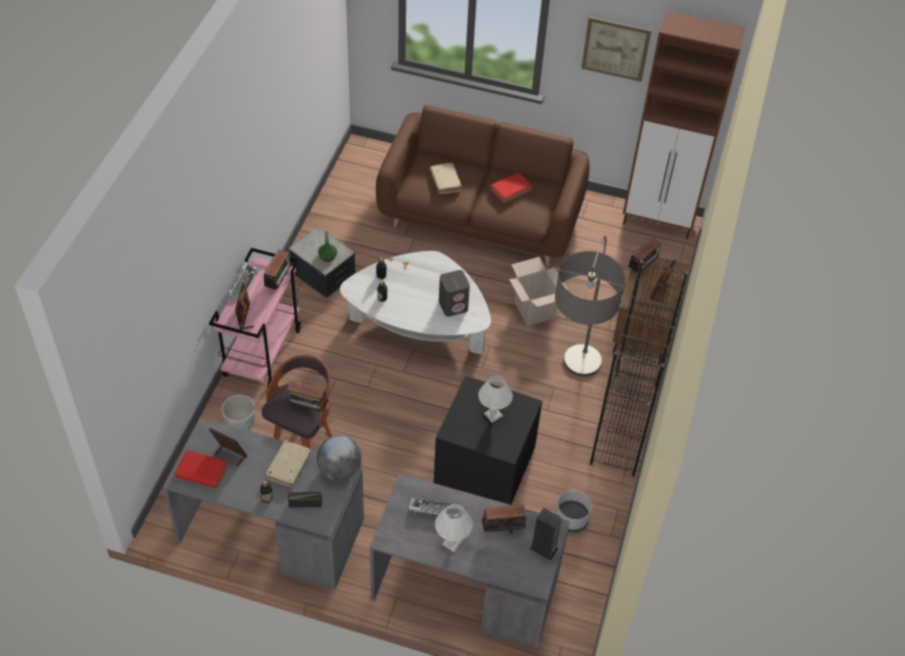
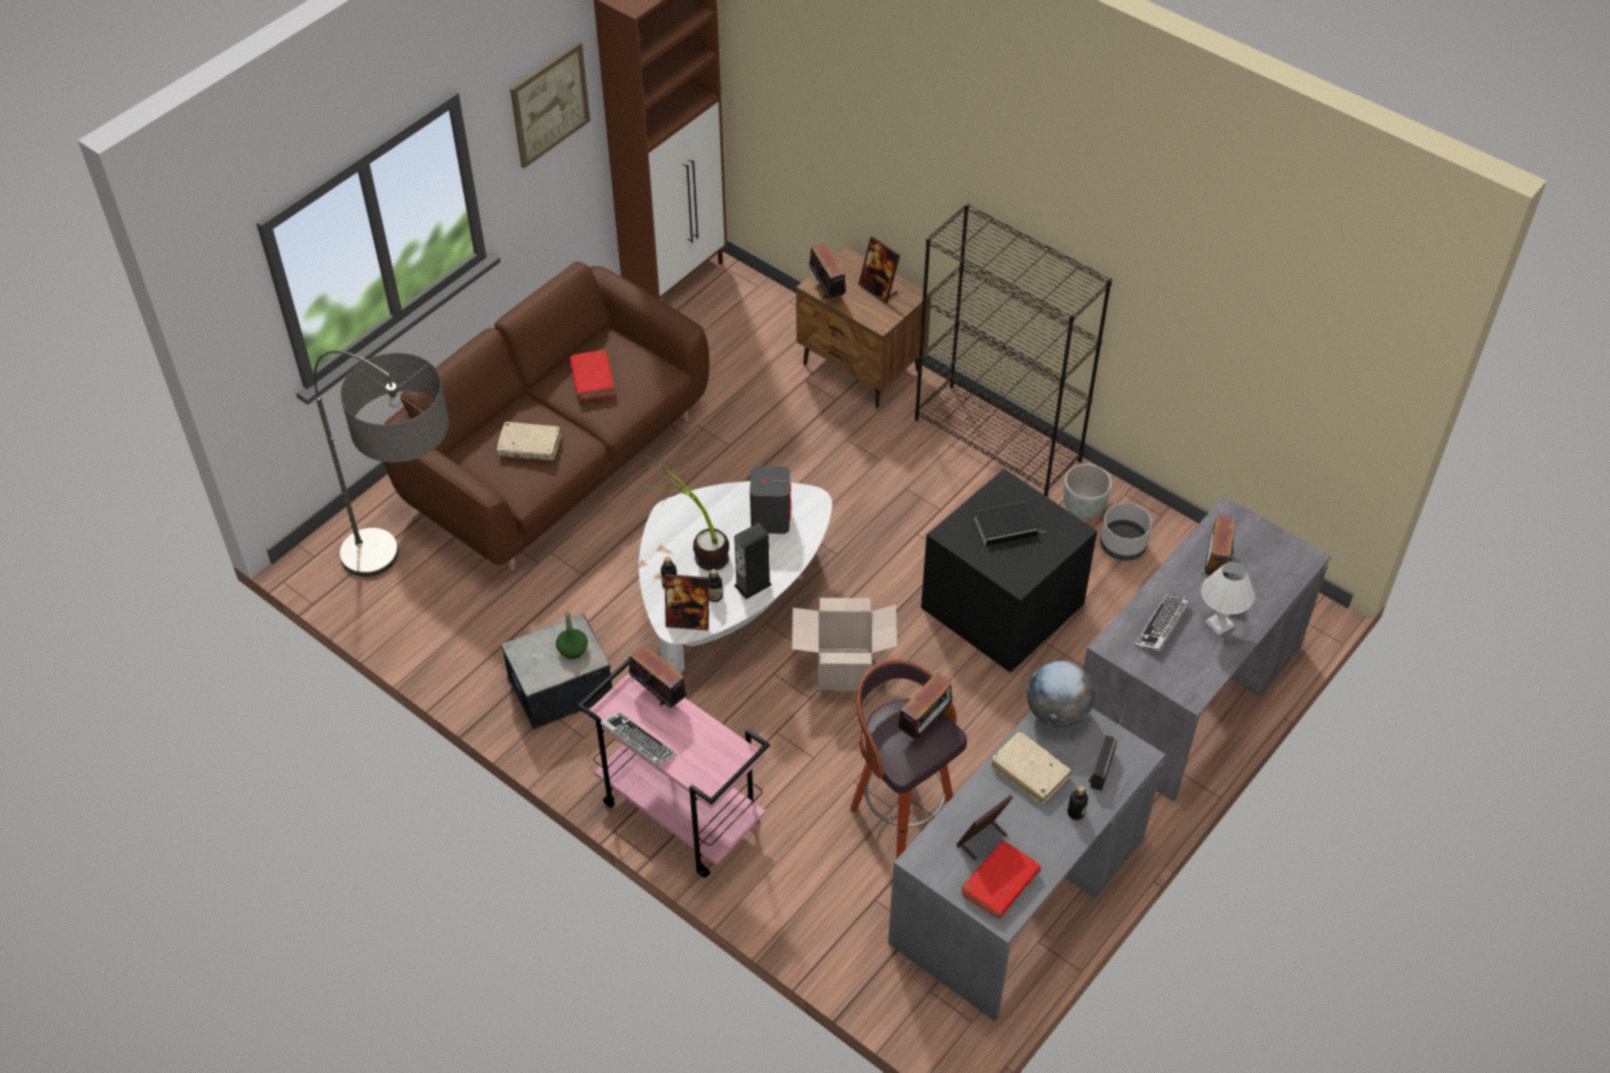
camera: 65 degrees left, 0 degrees up
(240, 424) = (808, 880): grey planter -> grey planter (1083, 508)
(244, 319) = (714, 759): picture frame -> picture frame (688, 620)
(412, 278) = (693, 549): none -> potted plant
(493, 414) = (1007, 526): white table lamp -> book
(534, 310) = (763, 462): cardboard box -> cardboard box (844, 669)
(543, 548) = (1256, 534): speaker -> speaker (753, 585)
(571, 397) = (930, 476): floor lamp -> floor lamp (418, 589)

